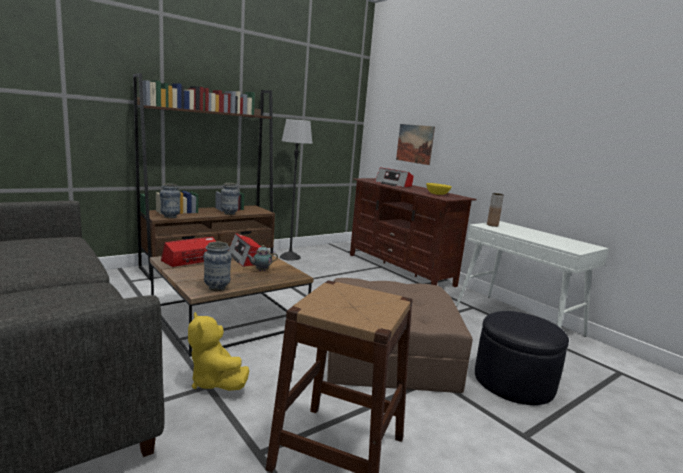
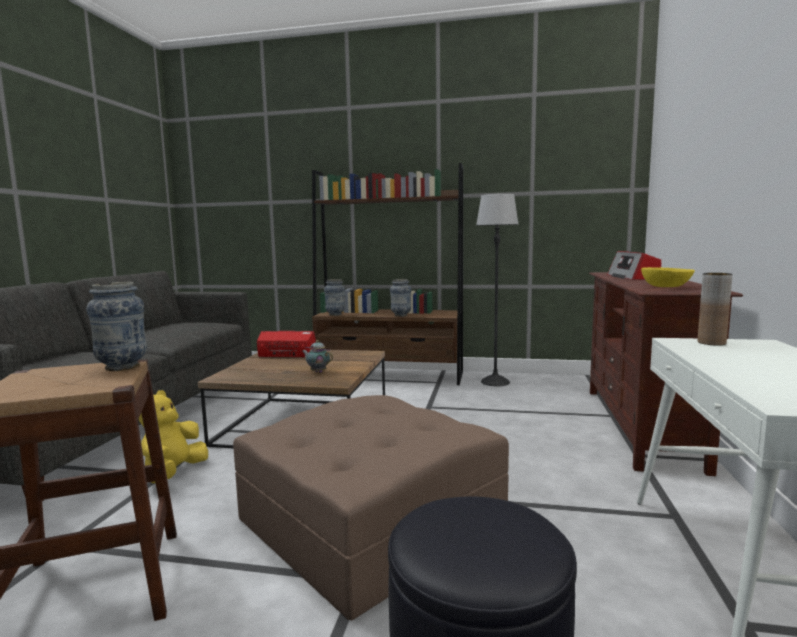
camera: 50 degrees right, 5 degrees down
(217, 288) = (238, 378): vase -> vase (122, 367)
(246, 258) = (338, 360): radio -> none
(414, 144) = (687, 205): picture -> none

